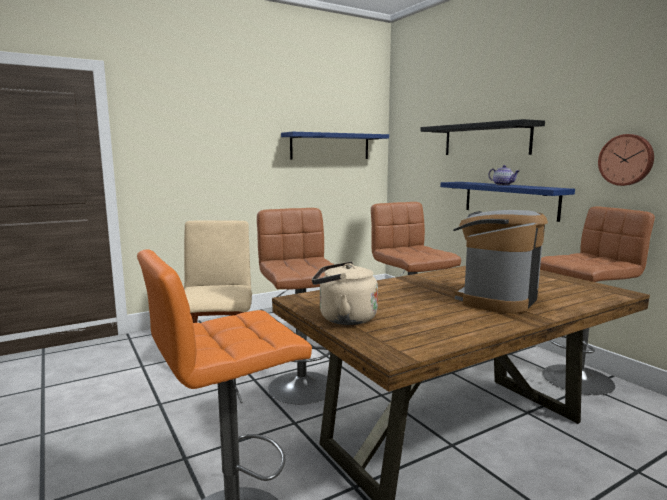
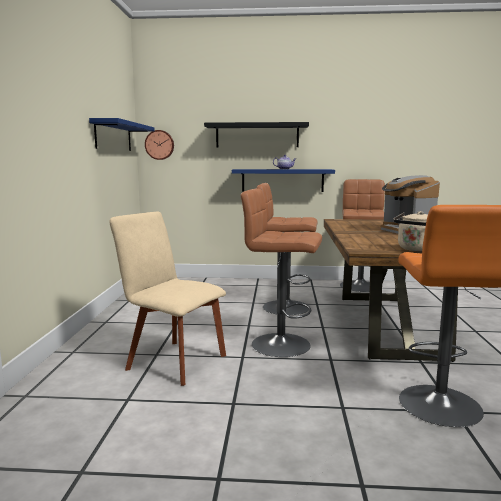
camera: 55 degrees left, 0 degrees up
(626, 160) = (363, 150): wall clock -> wall clock (159, 145)

